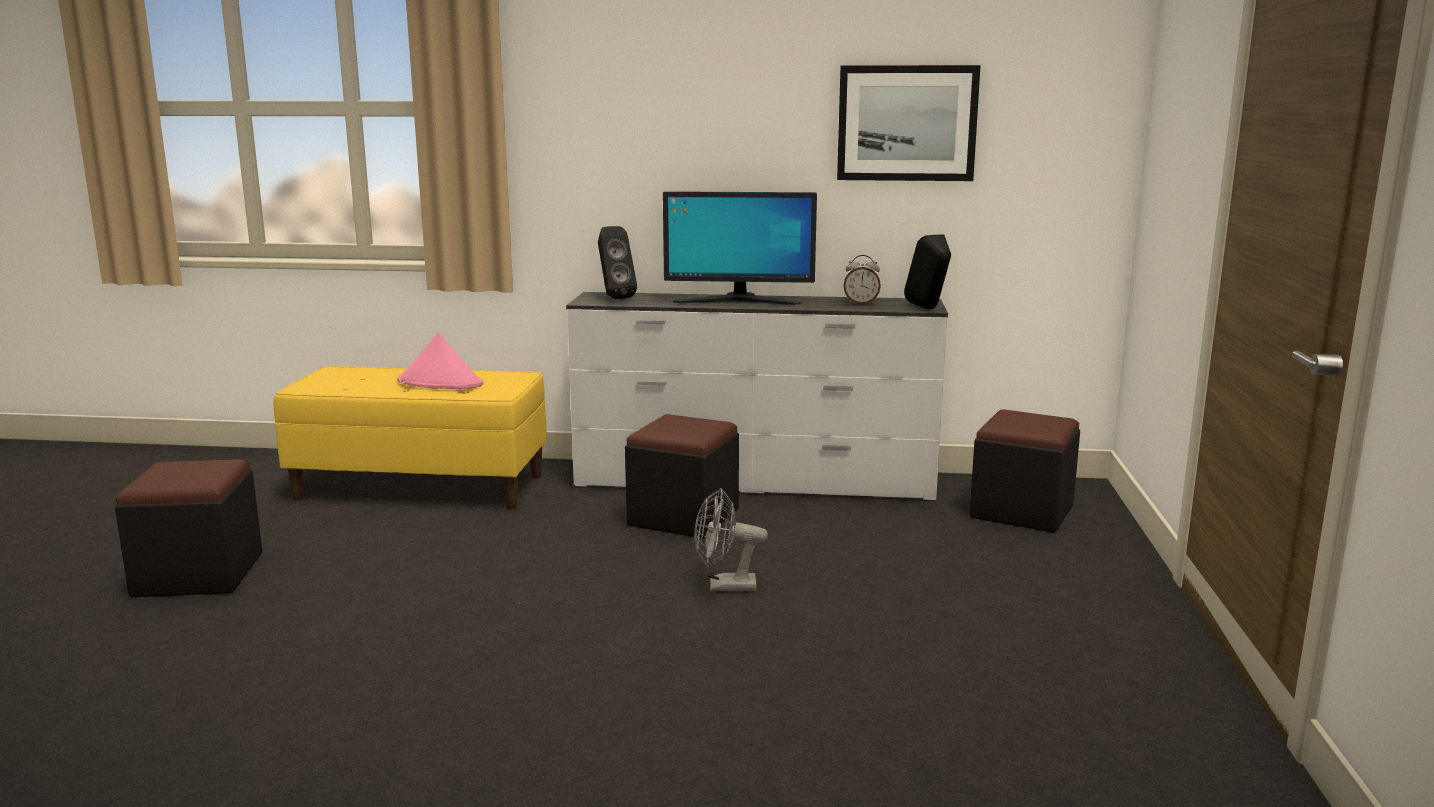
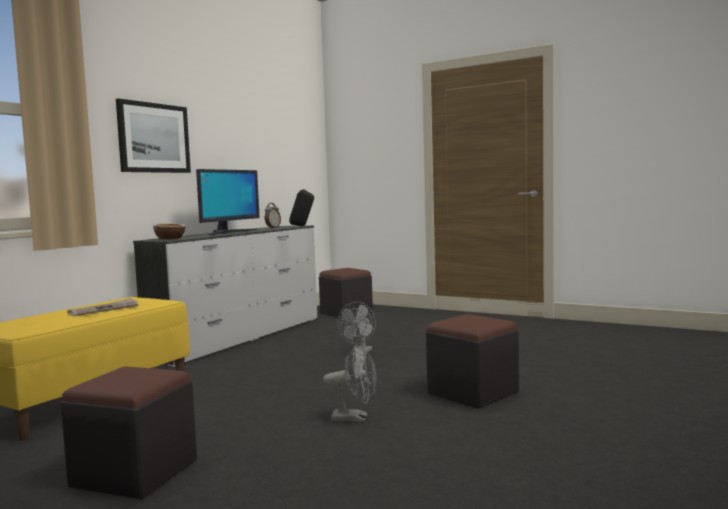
camera: 65 degrees left, 10 degrees down
(381, 653) = (355, 418): none -> grey fan
(440, 383) = (104, 309): pink hat -> newspaper
(614, 298) = (170, 238): black speaker -> bowl
(683, 517) = (265, 352): black ottoman -> black ottoman (472, 392)
(906, 123) = (261, 140): picture -> picture (153, 138)

